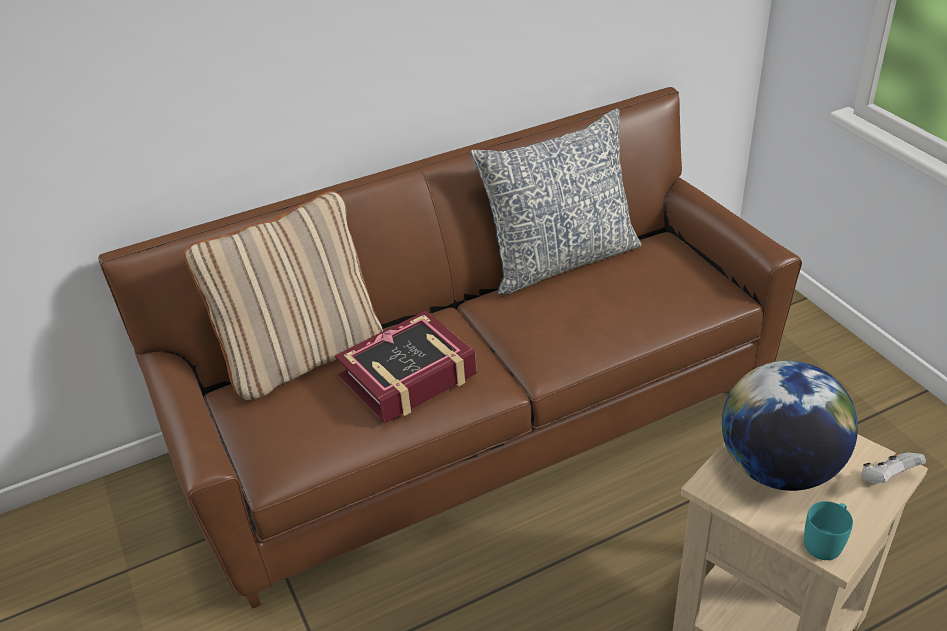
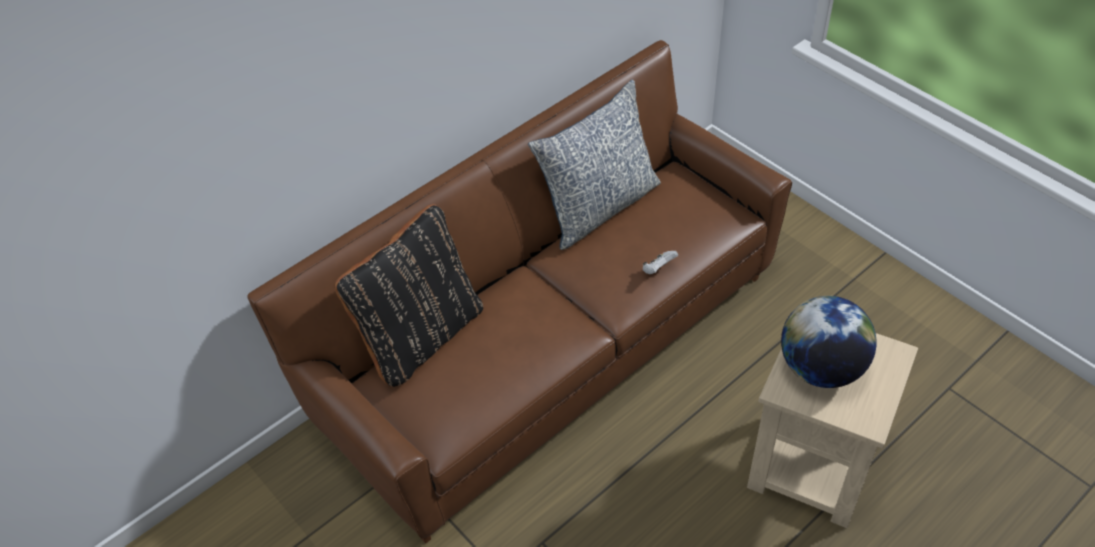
camera: 15 degrees left, 10 degrees up
(302, 355) = (421, 336): beige pillow -> black pillow
(408, 376) = (517, 339): book -> none
(826, 541) = (864, 417): turquoise mug -> none
(887, 479) = (893, 361): white game controller -> white game controller (658, 269)

